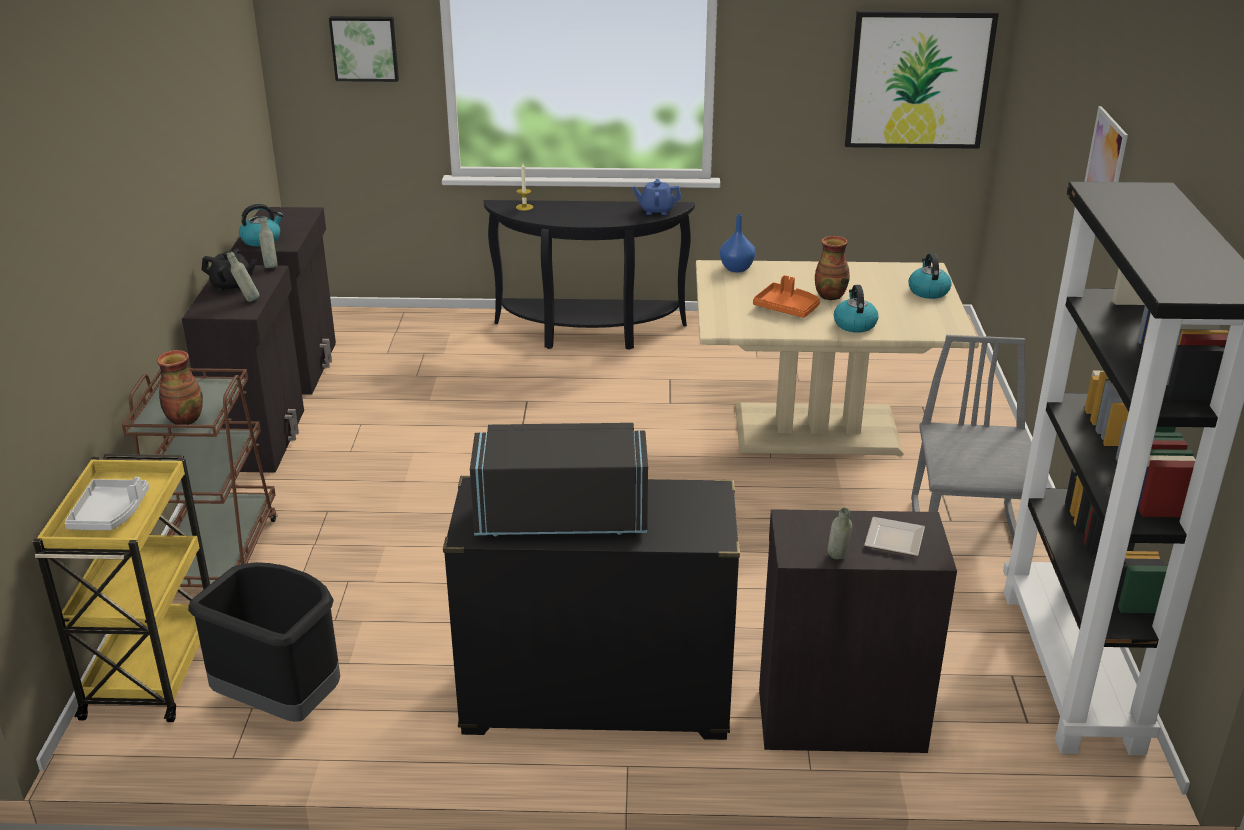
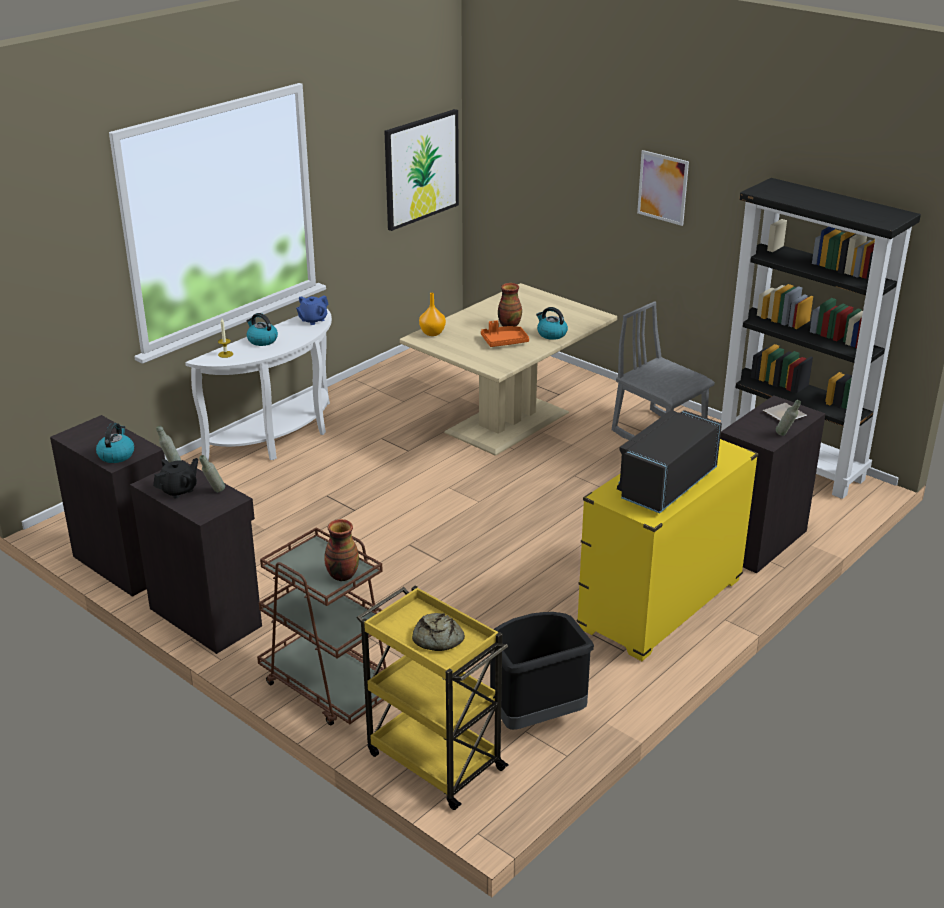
camera: 50 degrees left, 0 degrees up
(110, 514) = (436, 638): grey tray -> bread
(365, 48) = (65, 266): picture -> none
(589, 334) = (281, 438): black console table -> white console table
(595, 699) = (660, 605): black dresser -> yellow dresser
(735, 268) = (432, 333): blue vase -> orange vase
(928, 291) = (546, 301): kettle -> kettle (262, 340)

